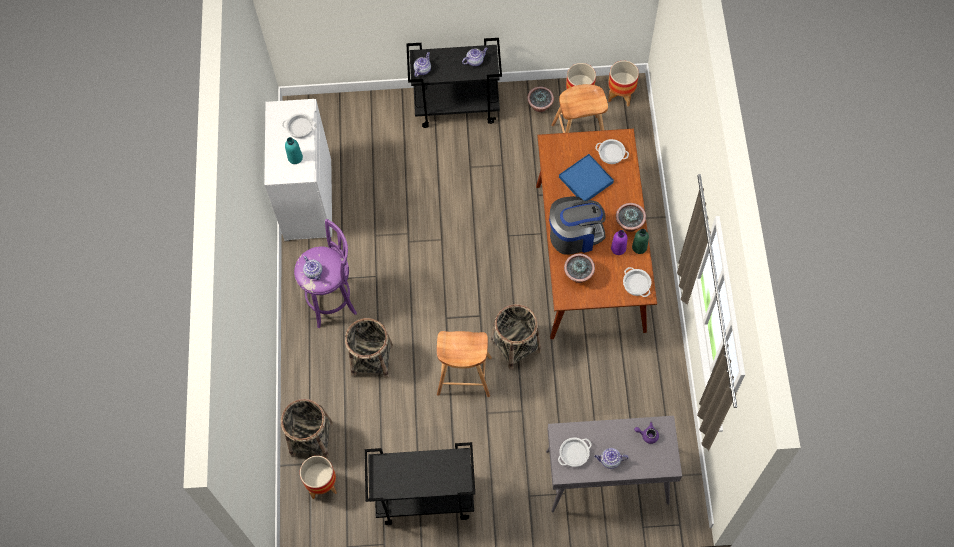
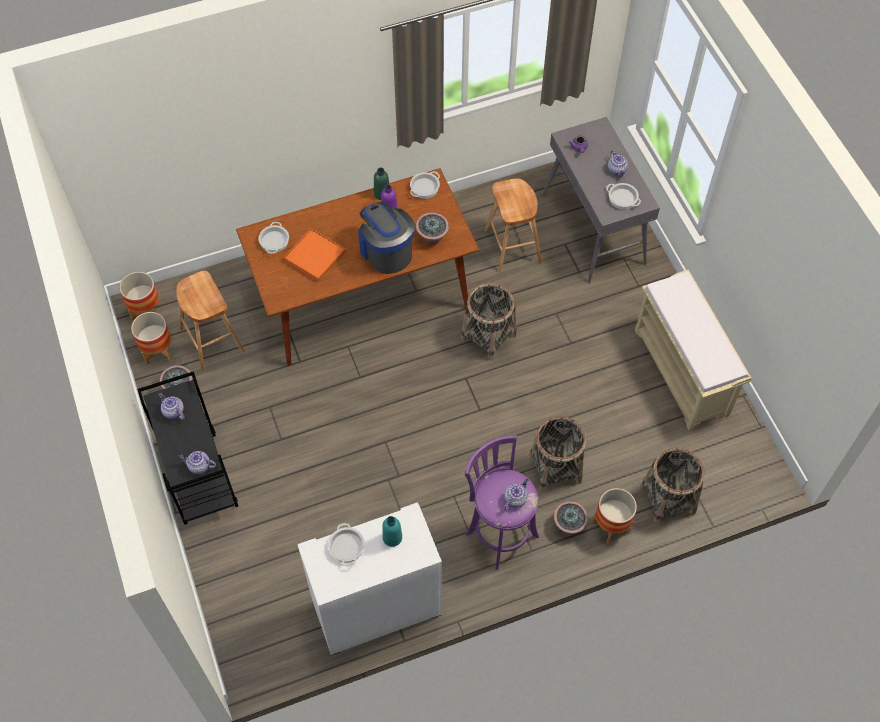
camera: 110 degrees left, 5 degrees down
(322, 484) = (711, 471): planter -> planter (611, 527)
(424, 499) = (682, 373): black cart -> beige bench
(464, 375) = (539, 374): brown stool -> brown stool (512, 246)
(586, 180) = (315, 256): blue tray -> orange tray
(629, 224) = (358, 207): potted plant -> potted plant (569, 525)

